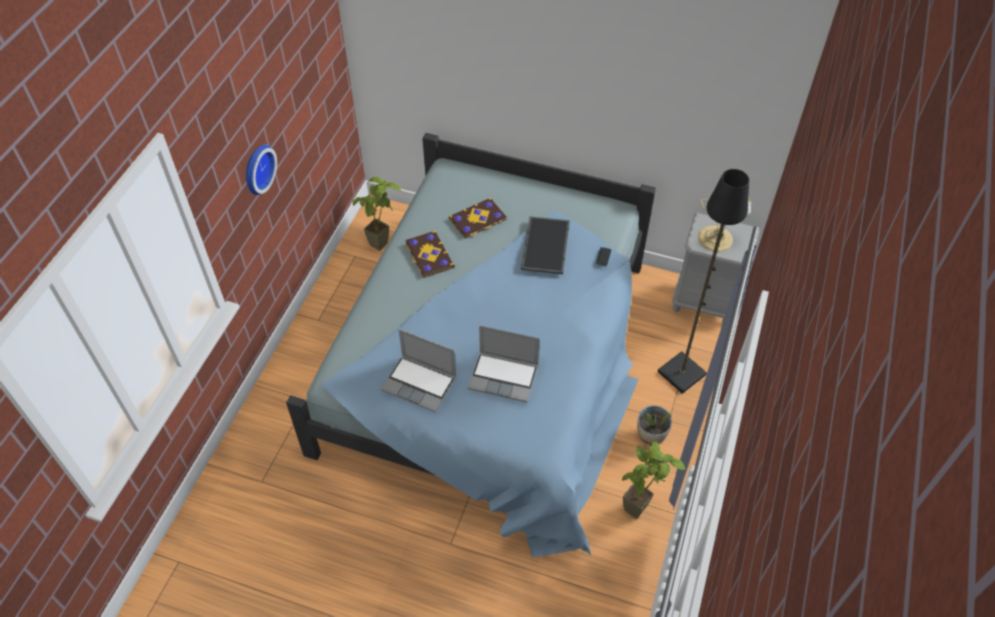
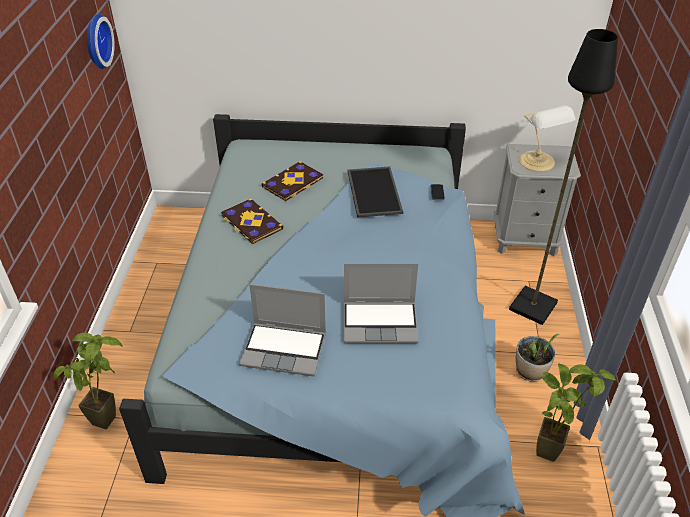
camera: 15 degrees left, 10 degrees down
(256, 168) = (37, 135): wall clock -> wall clock (95, 41)
(384, 241) = (185, 244): potted plant -> potted plant (111, 414)

